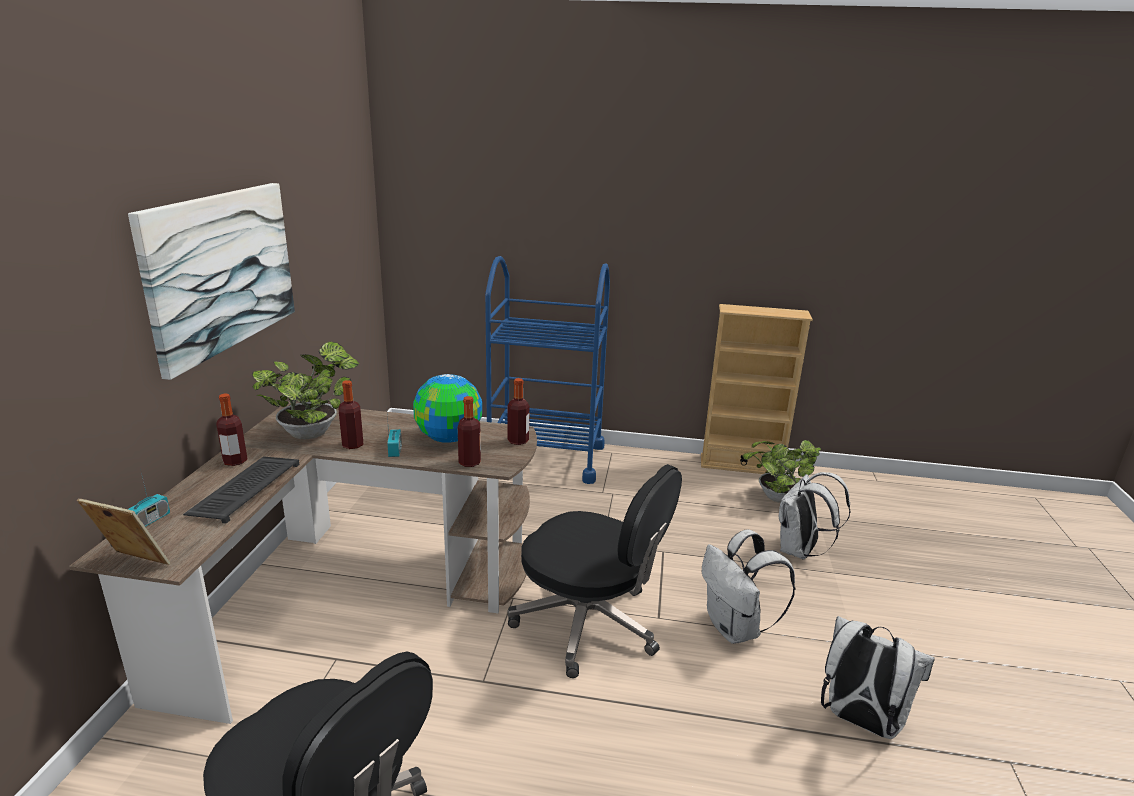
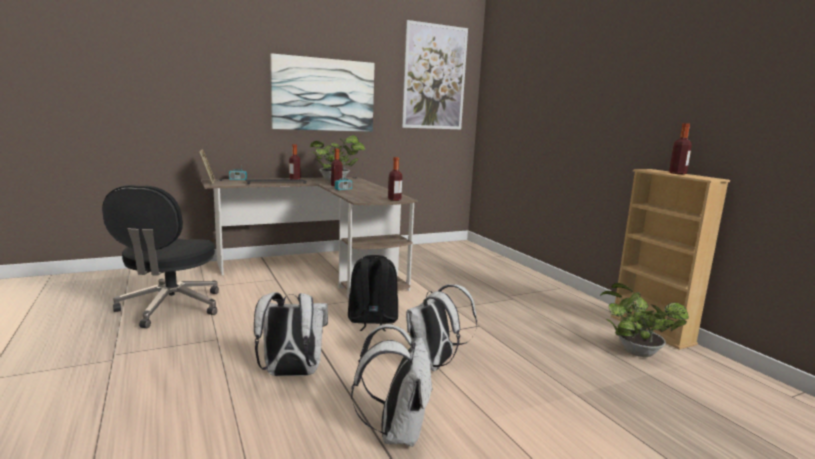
camera: 55 degrees right, 10 degrees down
(337, 184) = (434, 77): none -> picture
(449, 438) = (372, 193): globe -> none
(469, 462) = (354, 197): bottle -> bottle (677, 173)
(545, 458) = (511, 274): blue cart -> none
(589, 624) = (372, 321): black office chair -> black backpack
(800, 551) = (577, 374): white backpack -> white backpack (290, 374)

